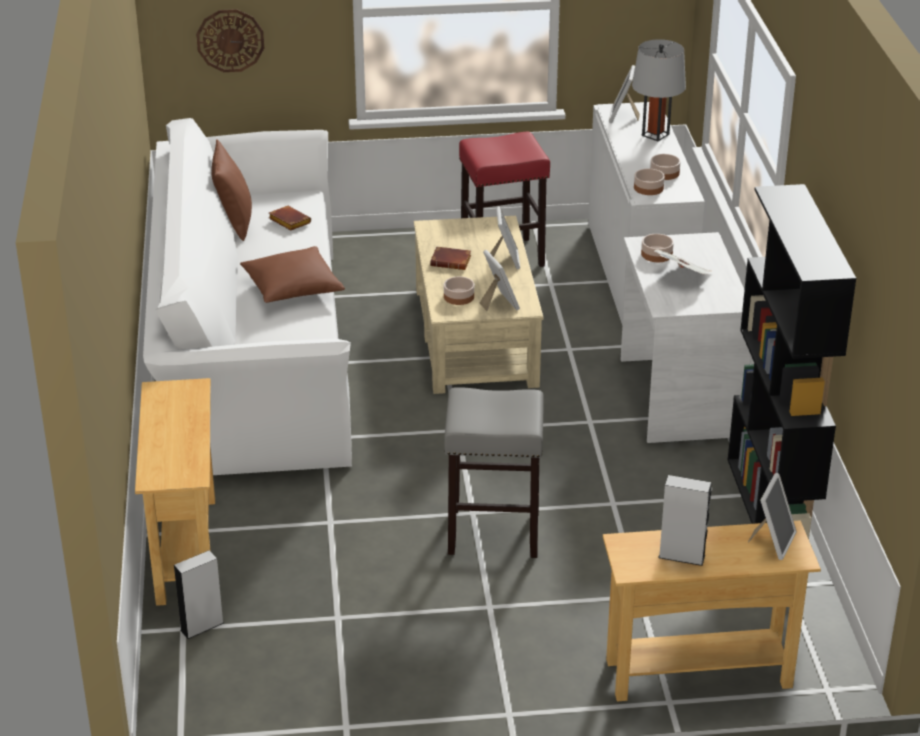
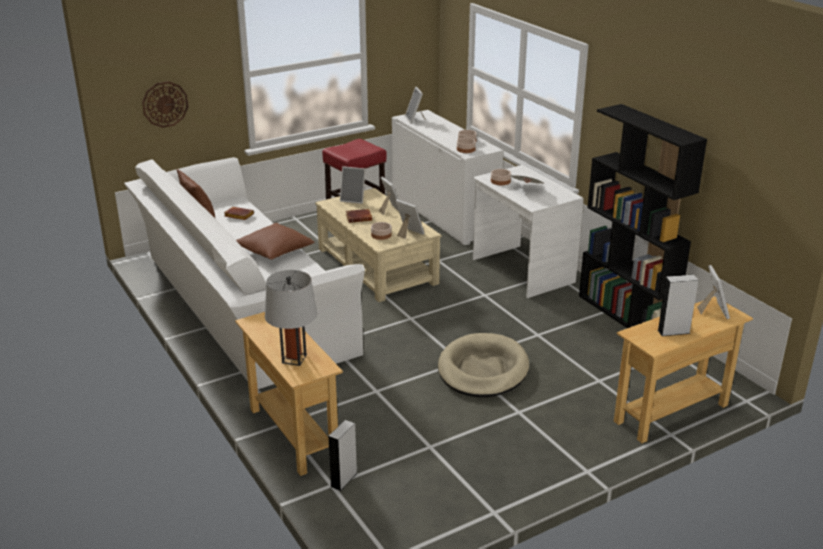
camera: 25 degrees left, 5 degrees down
(469, 229) = (353, 199): none -> picture frame
(492, 533) = (483, 370): grey stool -> beige dog bed
(655, 135) = (442, 124): grey table lamp -> grey table lamp (294, 359)

